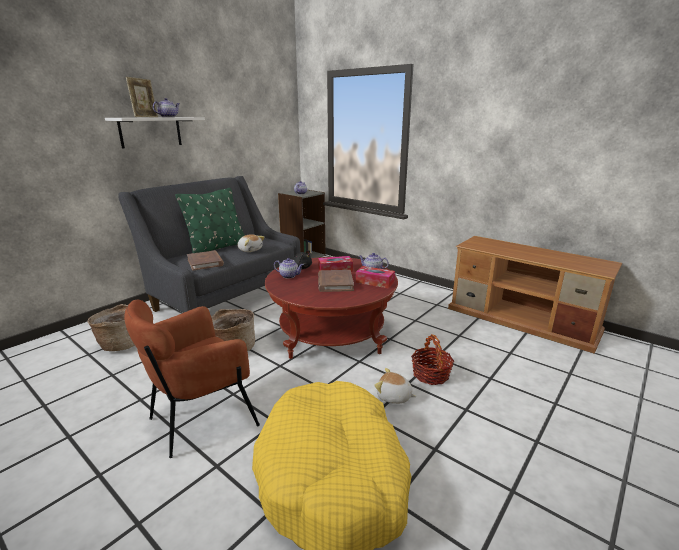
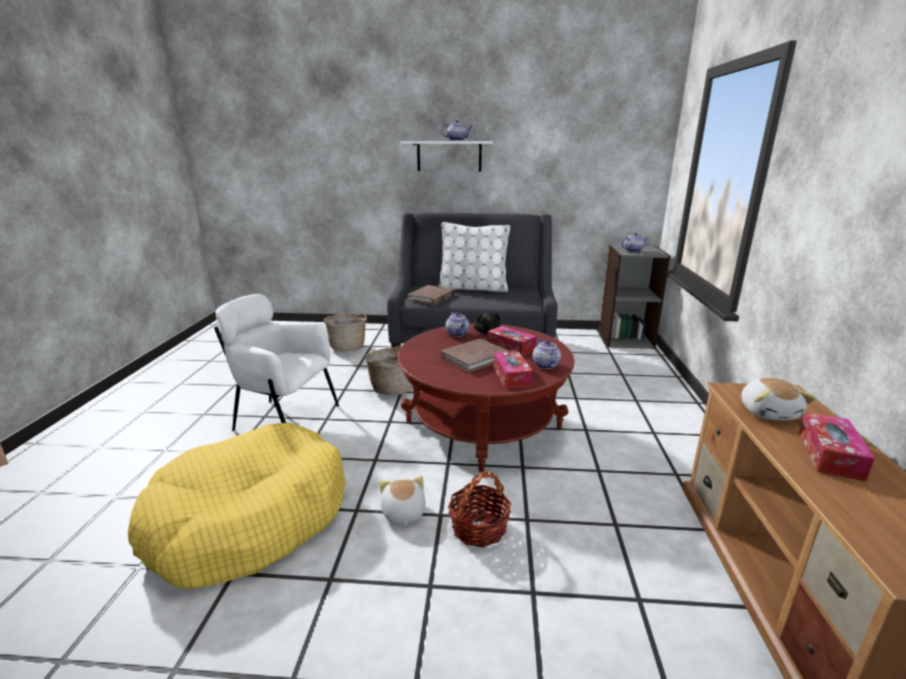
camera: 55 degrees right, 0 degrees up
(145, 117) = (440, 140): picture frame -> none
(201, 418) = (284, 420): brown armchair -> white armchair
(217, 247) = (473, 288): green pillow -> white pillow
(250, 250) = (490, 300): plush toy -> plush toy (769, 412)
(531, 252) = (829, 455): none -> tissue box

